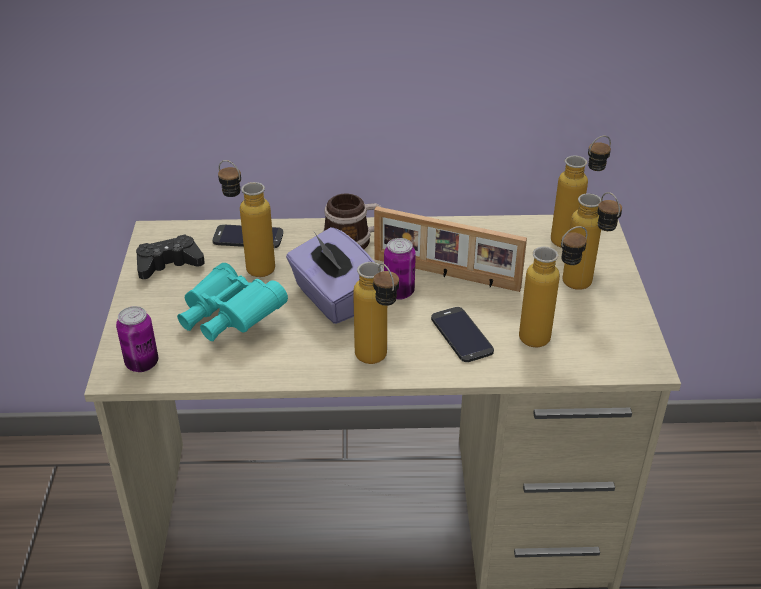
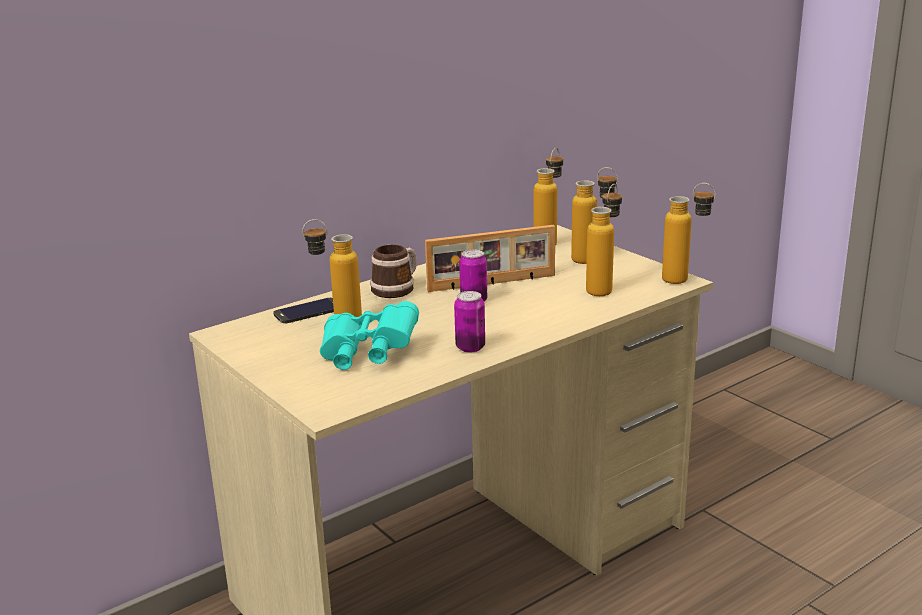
camera: 35 degrees left, 15 degrees down
(142, 363) = (336, 399): can -> can (470, 347)
(169, 264) = (264, 345): black game controller -> none
(333, 298) = (431, 319): purple tissue box -> none
(377, 362) = (516, 337): bottle -> bottle (685, 281)
(461, 335) = (550, 306): phone -> none

